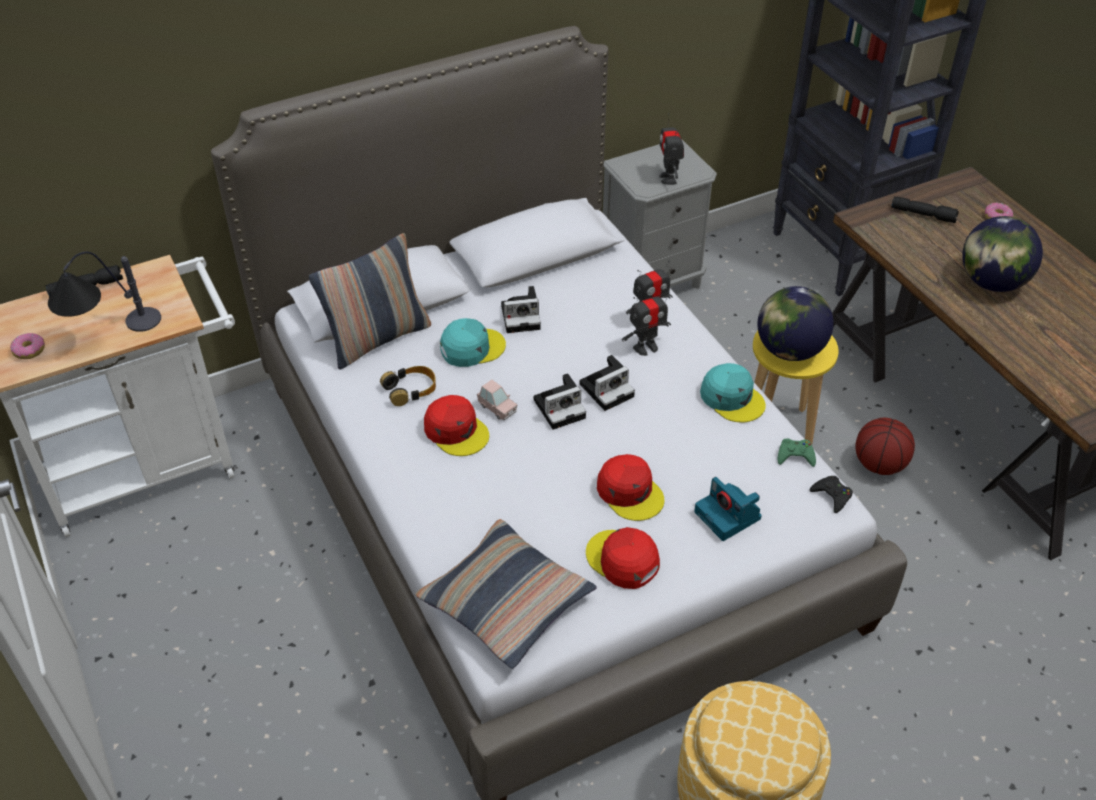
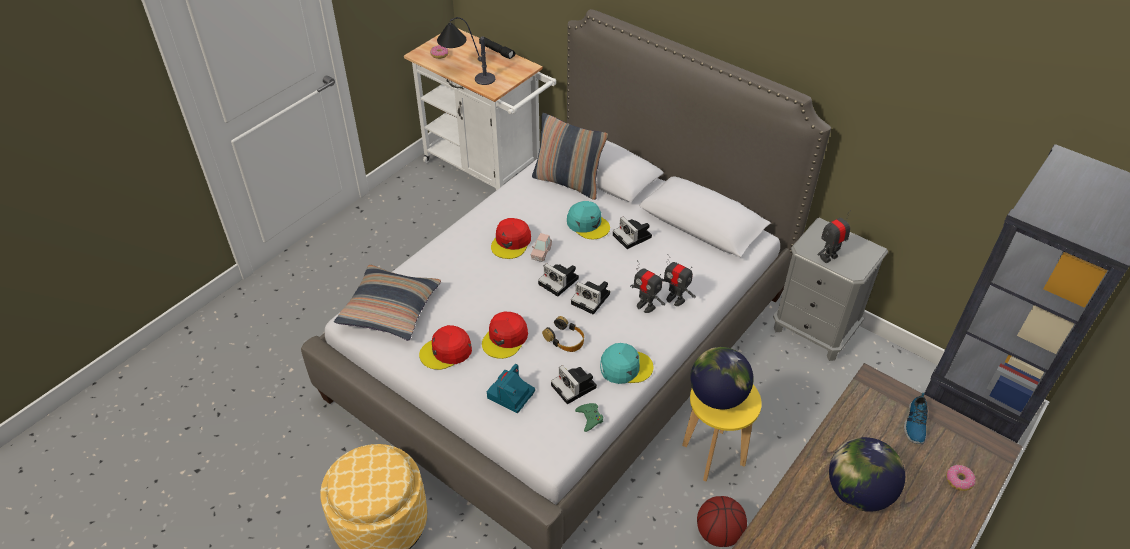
camera: 65 degrees right, 0 degrees up
(410, 389) = (534, 211): headphones -> headphones (565, 339)
(622, 560) = (446, 351): red cap -> red cap turned 135 degrees counterclockwise
(732, 398) = (625, 367): turquoise cap -> turquoise cap turned 120 degrees counterclockwise
(743, 452) = (575, 387): none -> camera
(832, 496) = (562, 449): black game controller -> none
(923, 214) = (914, 424): black flashlight -> shoe

